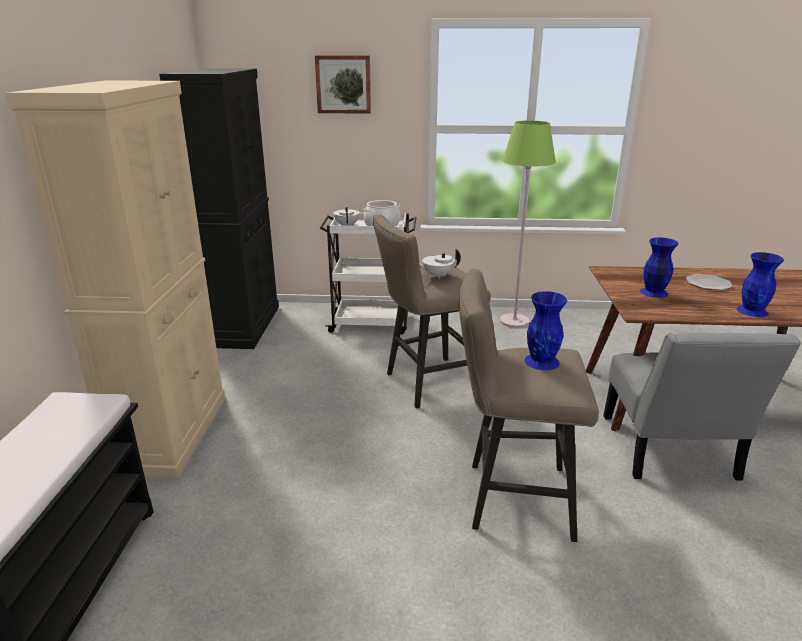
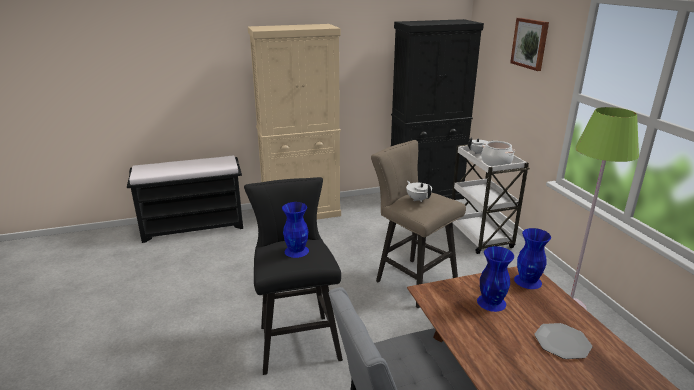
camera: 70 degrees right, 0 degrees up
(510, 498) = (297, 339): beige stool -> black stool
(753, 311) = (498, 371): blue vase -> blue vase (528, 281)

